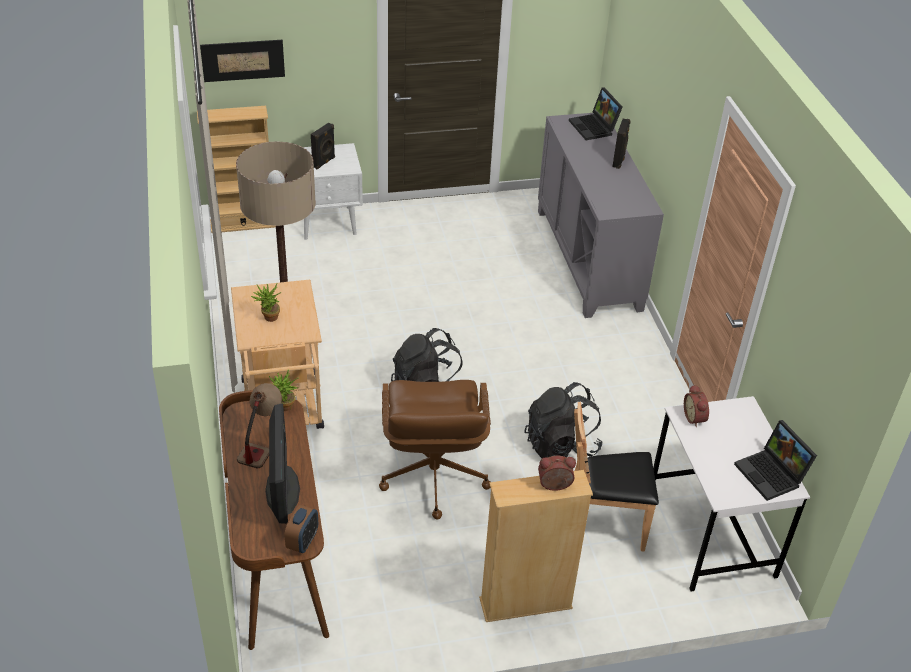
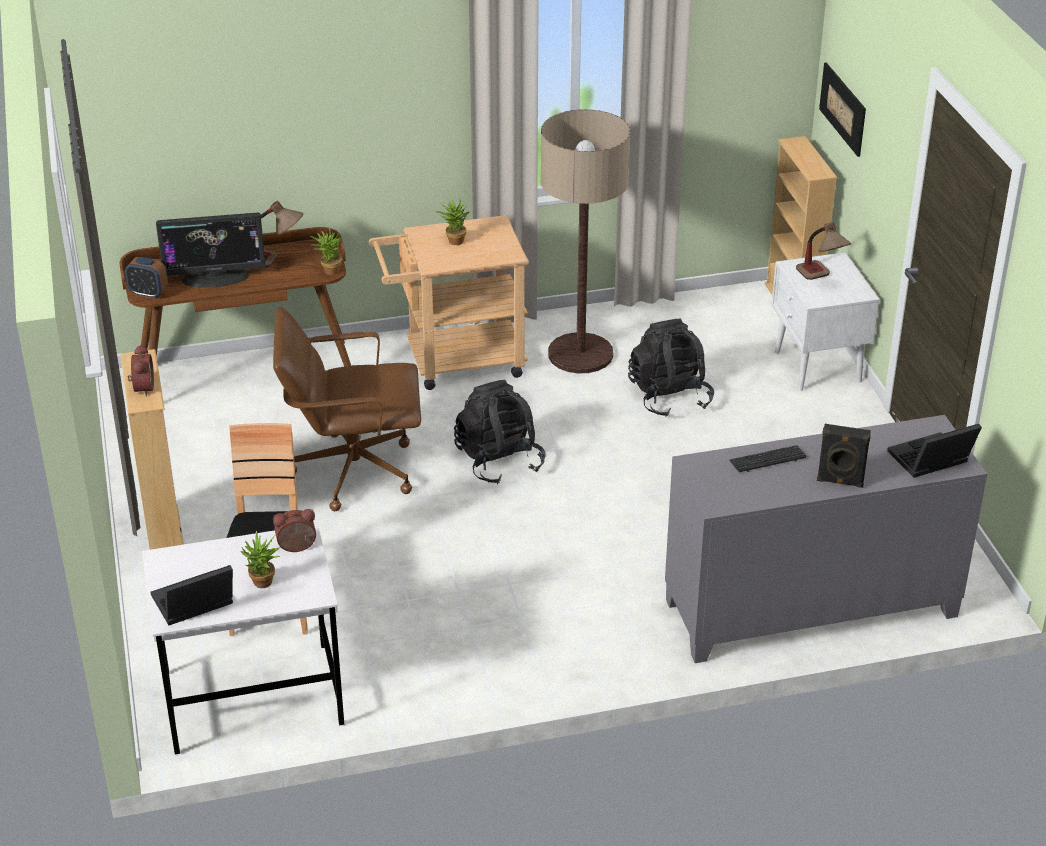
camera: 90 degrees right, 5 degrees down
(324, 162) = (821, 279): black speaker -> table lamp
(561, 444) = (408, 571): black backpack -> black backpack (669, 397)
(599, 183) = (767, 460): none -> keyboard
(741, 435) = (263, 585): none -> potted plant

